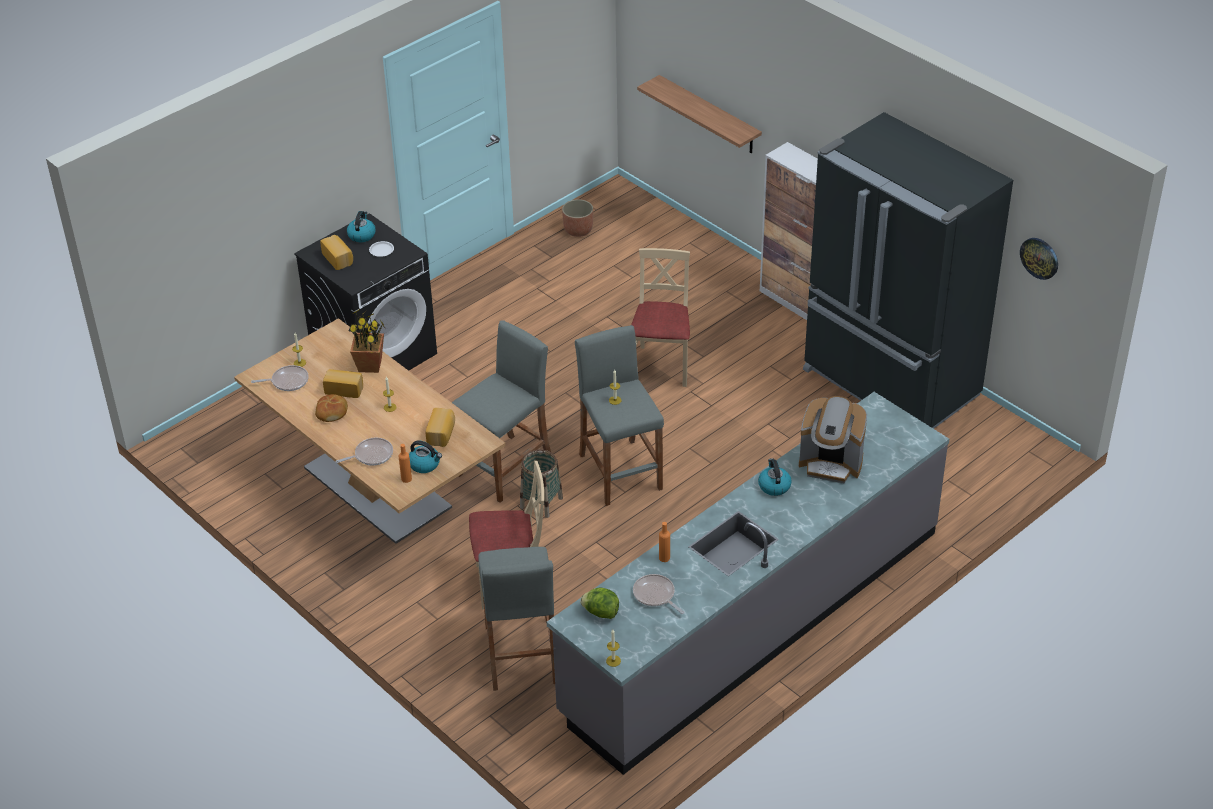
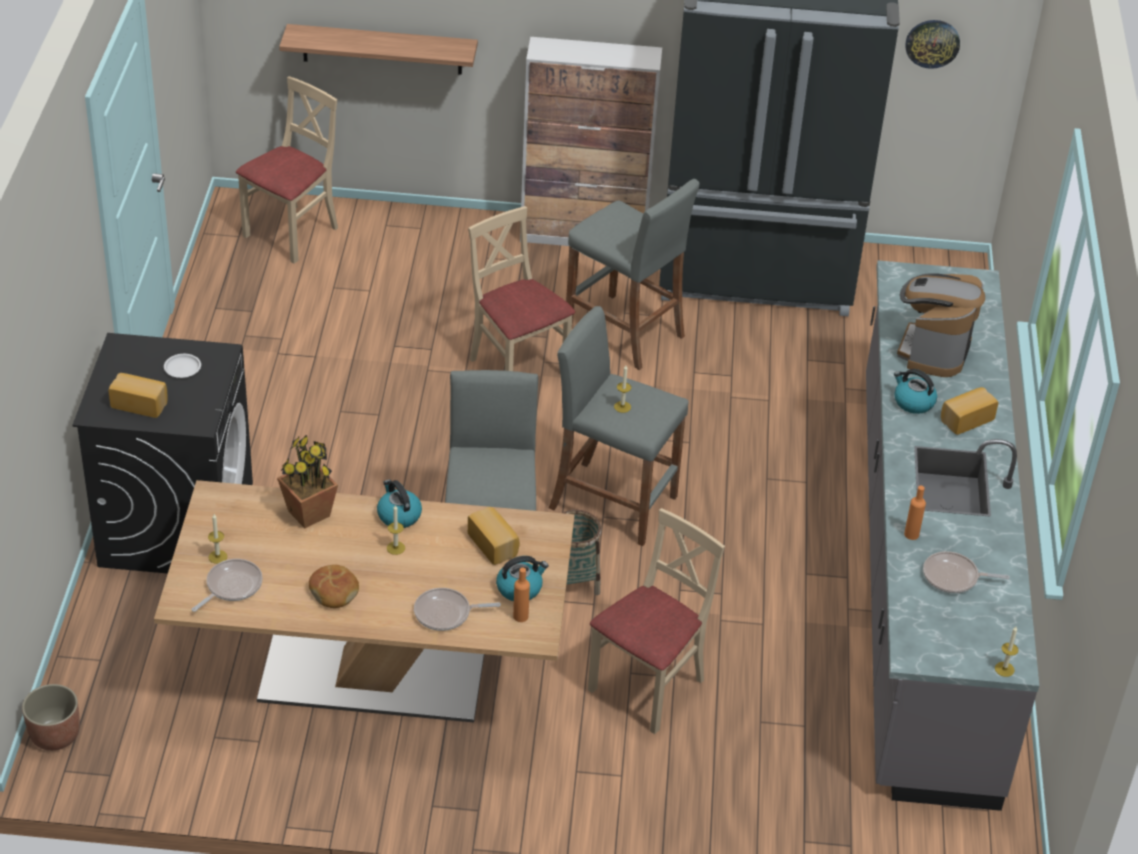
camera: 45 degrees left, 0 degrees up
(344, 389) = (314, 557): bread -> bread (965, 419)
(361, 235) = (132, 362): kettle -> kettle (398, 515)
(371, 455) = (446, 613): frying pan -> frying pan turned 120 degrees counterclockwise
(521, 655) = (754, 756): grey stool -> grey stool (625, 332)
(578, 230) = (245, 268): planter -> planter (55, 735)
(600, 612) = (928, 628): lettuce -> none
(628, 222) = (292, 233): none -> beige chair
(831, 463) = (933, 351): coffee machine -> coffee machine turned 135 degrees clockwise

